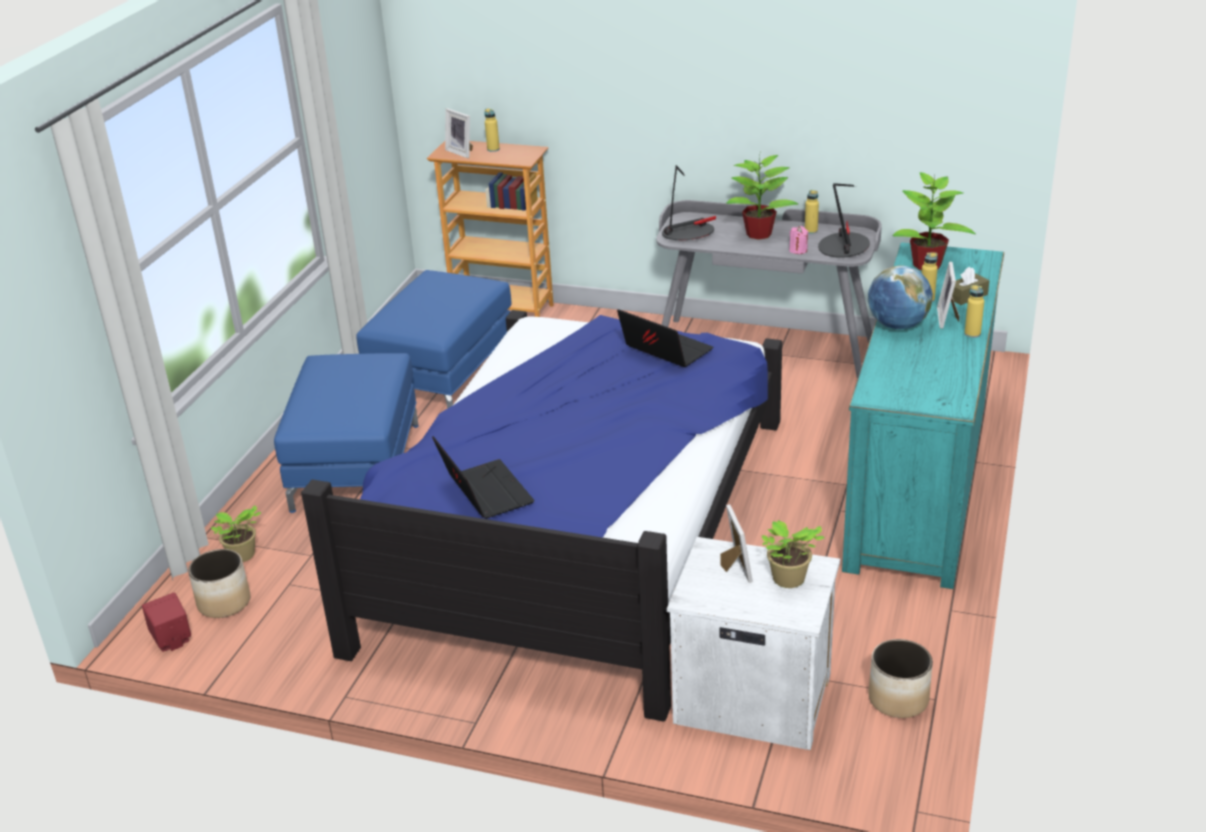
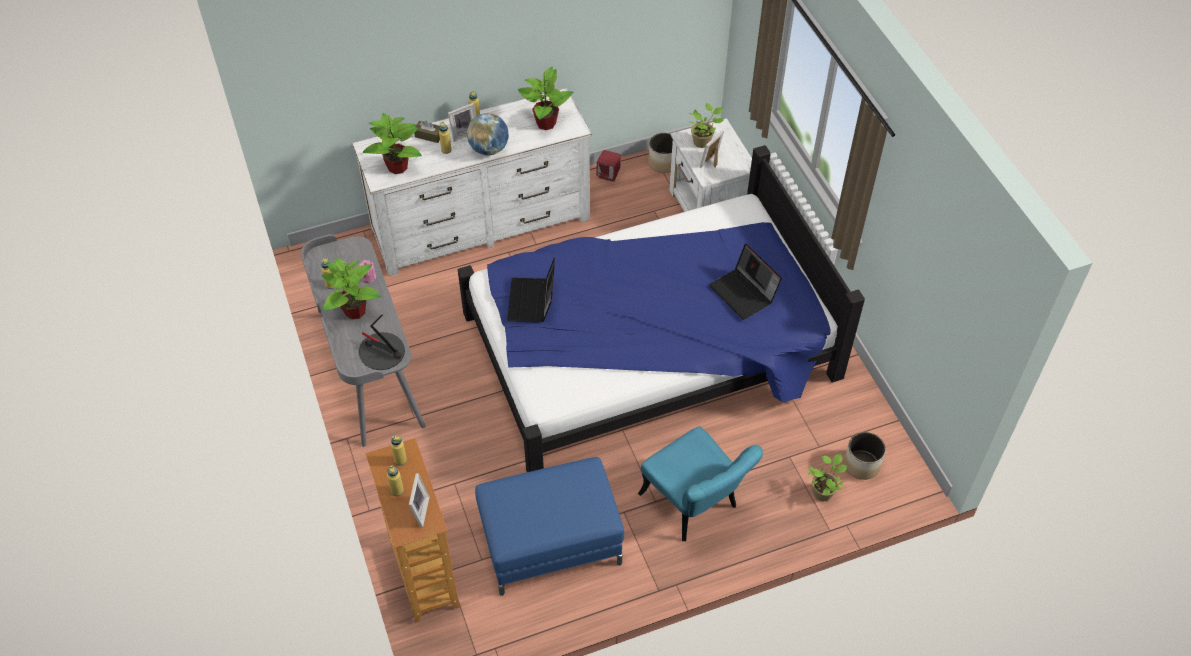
camera: 130 degrees left, 20 degrees up
(172, 640) = (907, 463): red speaker -> red speaker (608, 174)
(355, 466) = (695, 506): blue ottoman -> turquoise chair
(484, 492) = (744, 293): laptop -> laptop turned 60 degrees counterclockwise
(519, 156) = (400, 460): none -> yellow bottle
(843, 247) = (347, 256): table lamp -> none
(908, 379) = (546, 123): none -> potted plant
(918, 482) = (481, 224): turquoise dresser -> white dresser

